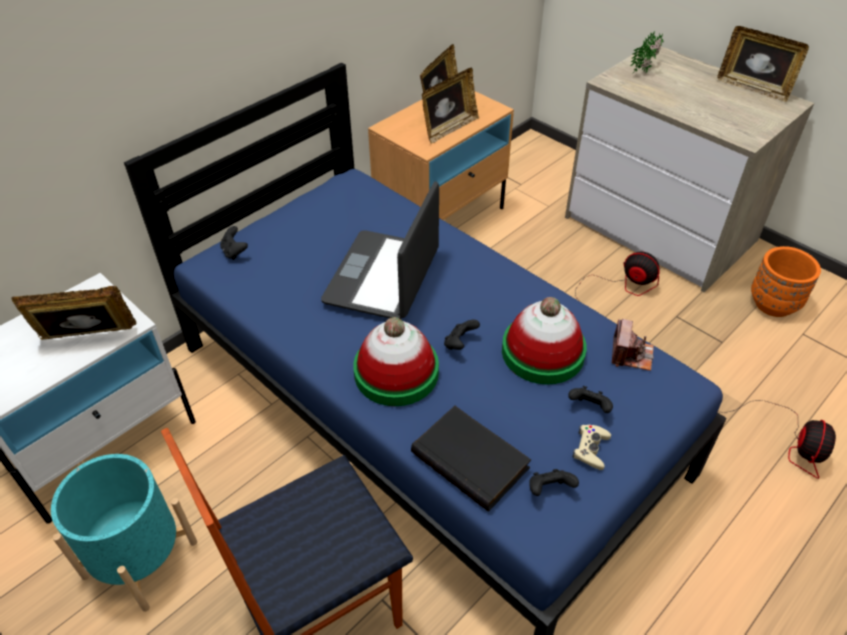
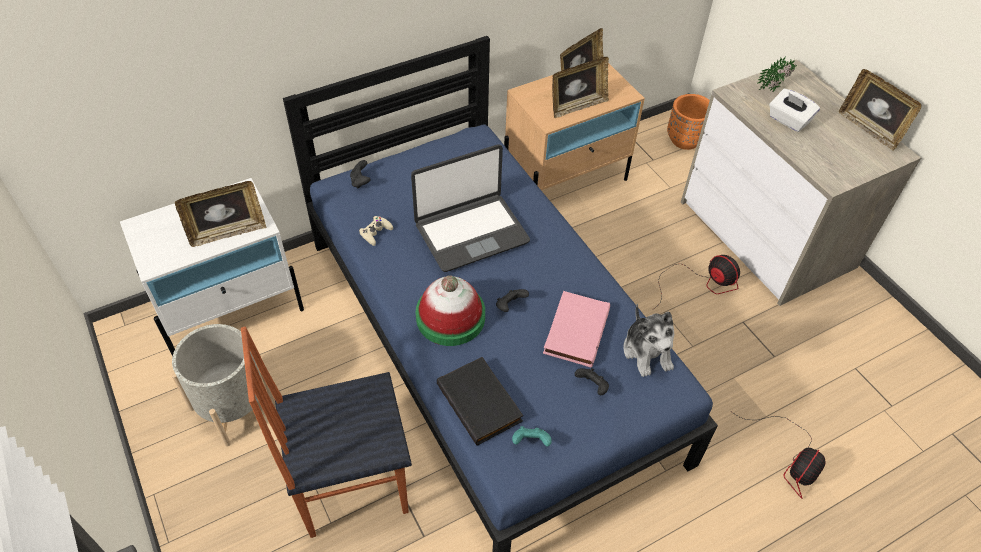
camera: 15 degrees right, 5 degrees up
(88, 339) = (227, 232): picture frame -> picture frame turned 150 degrees clockwise
(140, 559) = (233, 407): turquoise planter -> grey planter
(383, 276) = (471, 232): laptop -> laptop turned 150 degrees counterclockwise
(542, 352) = (574, 330): hat -> pink book
(549, 490) = (531, 442): black game controller -> turquoise game controller
(590, 449) = (577, 420): beige game controller -> beige game controller (375, 232)
(631, 355) = (647, 352): camera -> plush toy
(674, 95) = (788, 120): none -> white tissue box
(773, 304) = (841, 333): orange planter -> orange planter (685, 140)

